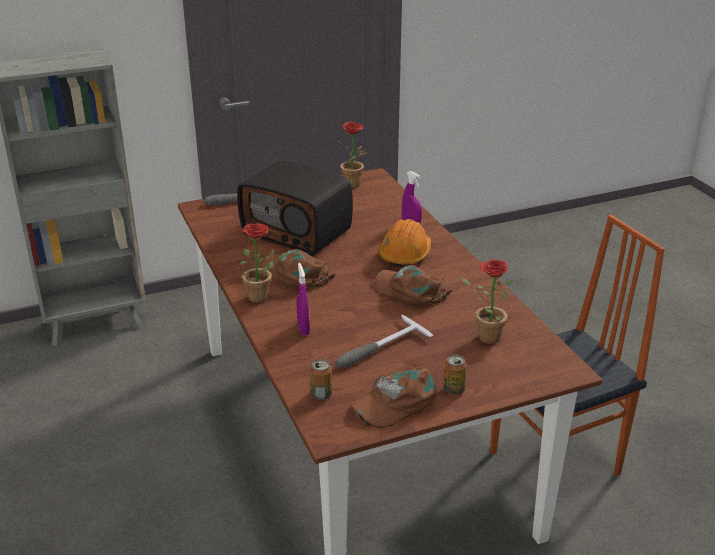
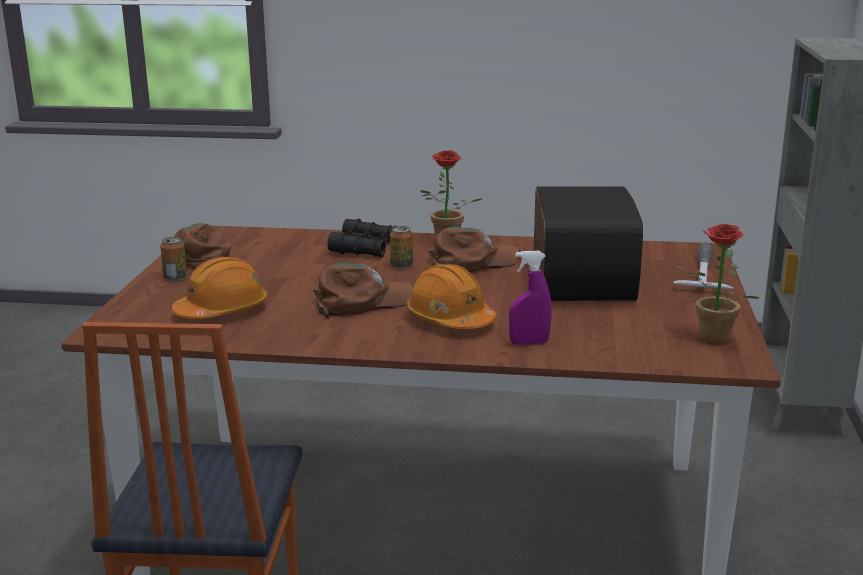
camera: 120 degrees right, 10 degrees down
(298, 232) = (579, 280): radio -> radio turned 120 degrees clockwise
(303, 328) = (364, 248): purple spray bottle -> black binoculars
(321, 394) = (258, 237): can -> can (401, 266)
(378, 348) = (285, 266): hammer -> none
(484, 337) = (222, 311): potted plant -> orange hard hat

